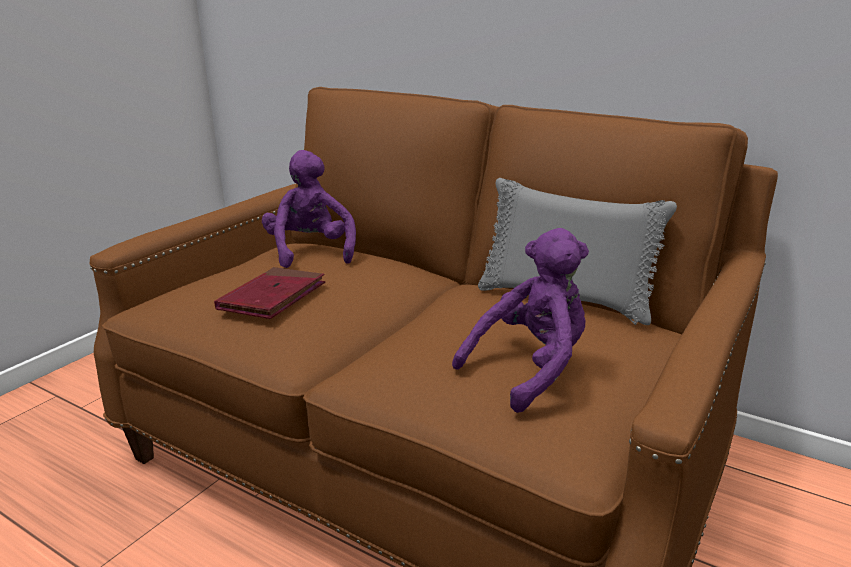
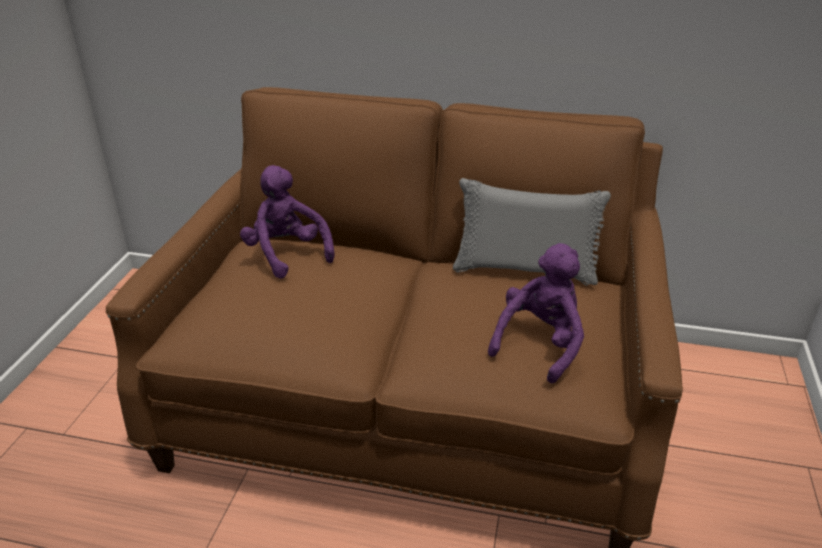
camera: 20 degrees left, 10 degrees up
(272, 297) = (295, 314): red book -> none

